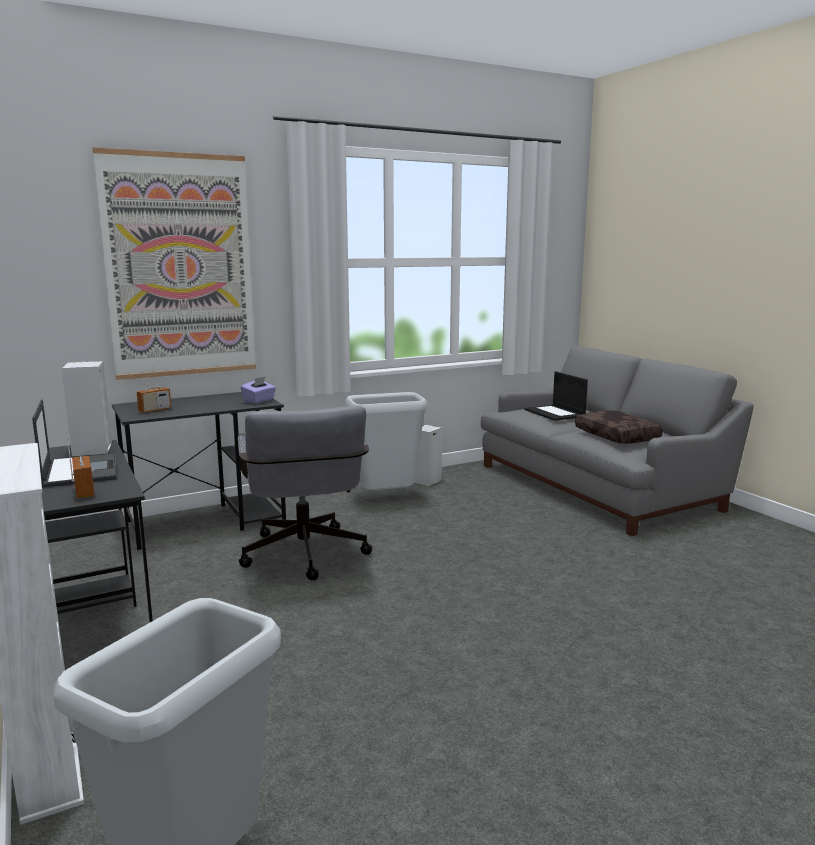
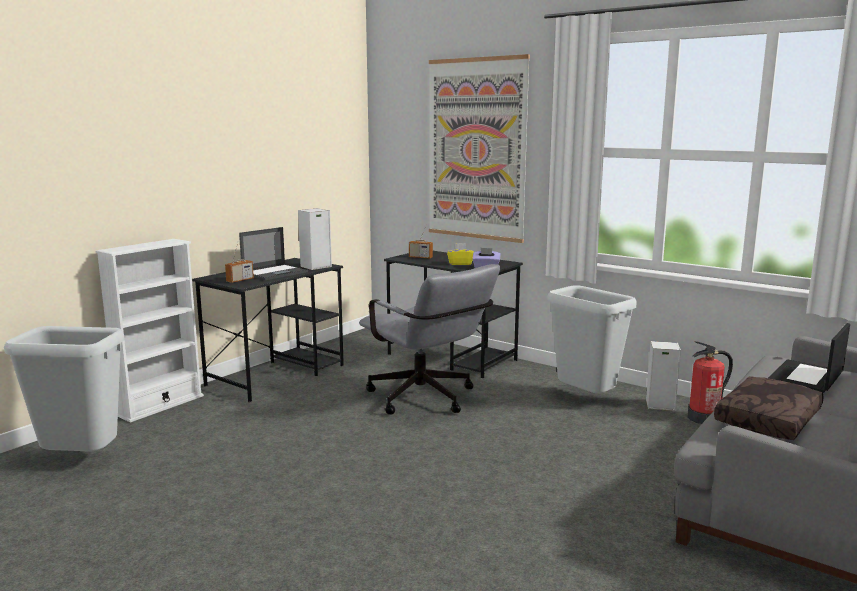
camera: 65 degrees right, 0 degrees up
(219, 404) = (460, 263): none -> yellow tissue box
(305, 558) = (427, 400): grey office chair -> grey office chair turned 90 degrees counterclockwise
(462, 477) = (704, 418): none -> fire extinguisher

